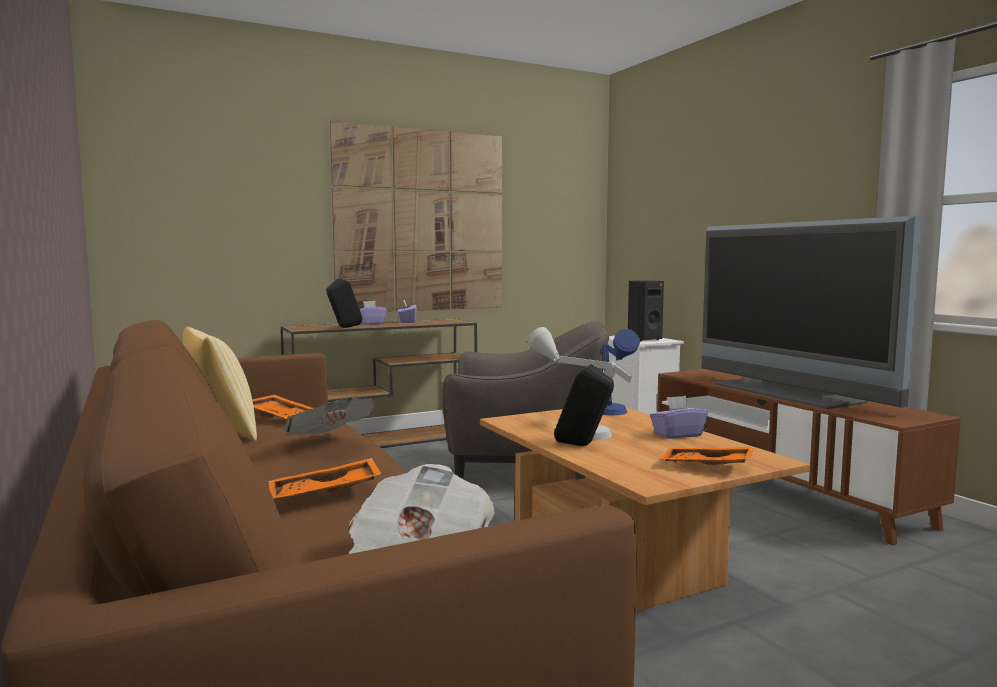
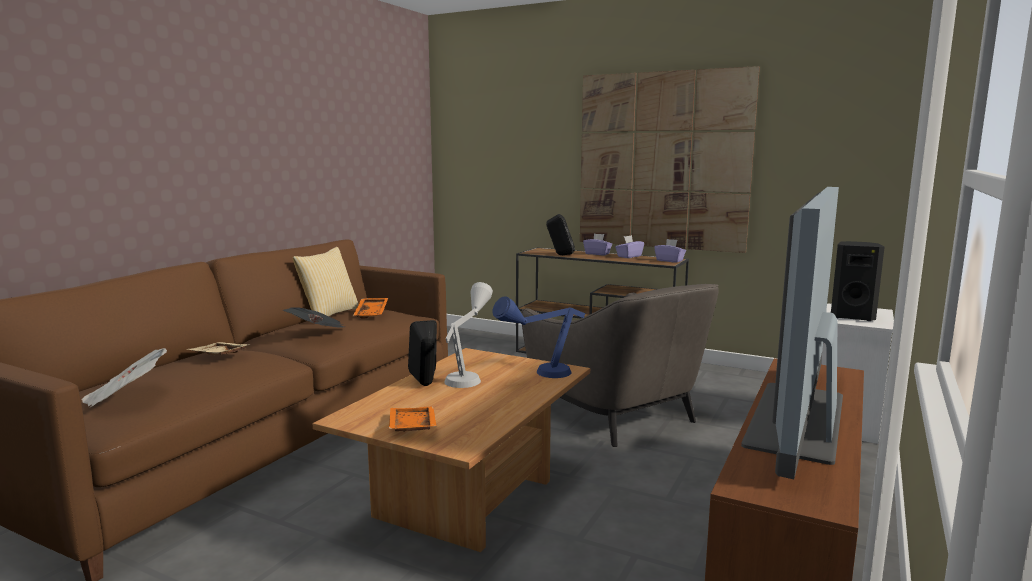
camera: 55 degrees right, 5 degrees up
(324, 494) = (218, 356): orange tray -> beige tray
(677, 435) = (503, 405): purple tissue box -> purple tissue box (669, 260)

